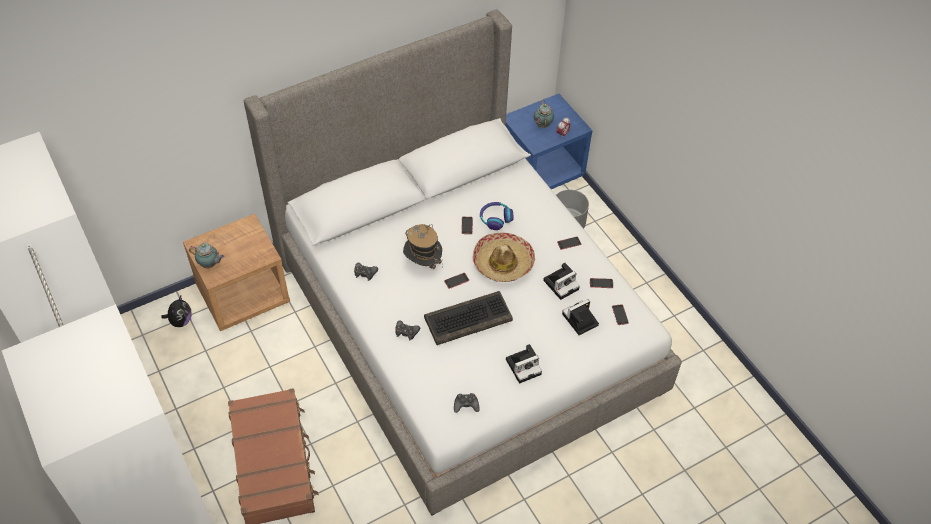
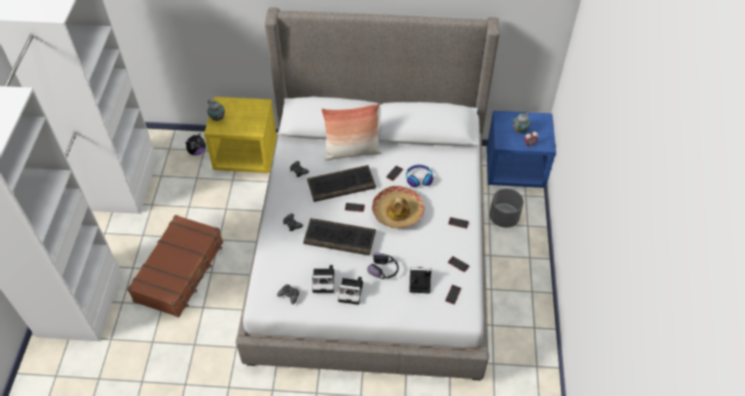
camera: 35 degrees right, 0 degrees up
(244, 295) = (246, 155): brown nightstand -> yellow nightstand
(405, 225) = (352, 152): none -> pillow
(423, 263) = (341, 184): hat -> keyboard
(537, 328) = (384, 270): none -> headphones
(561, 284) = (428, 249): camera -> camera (324, 281)

